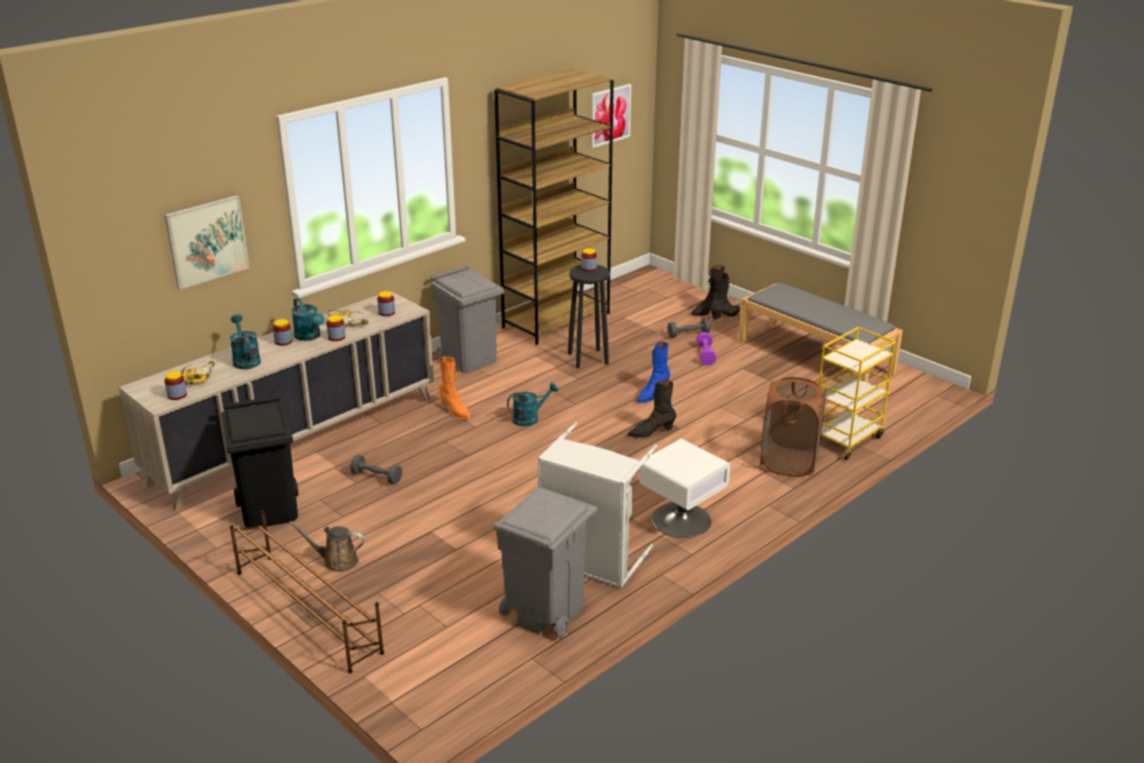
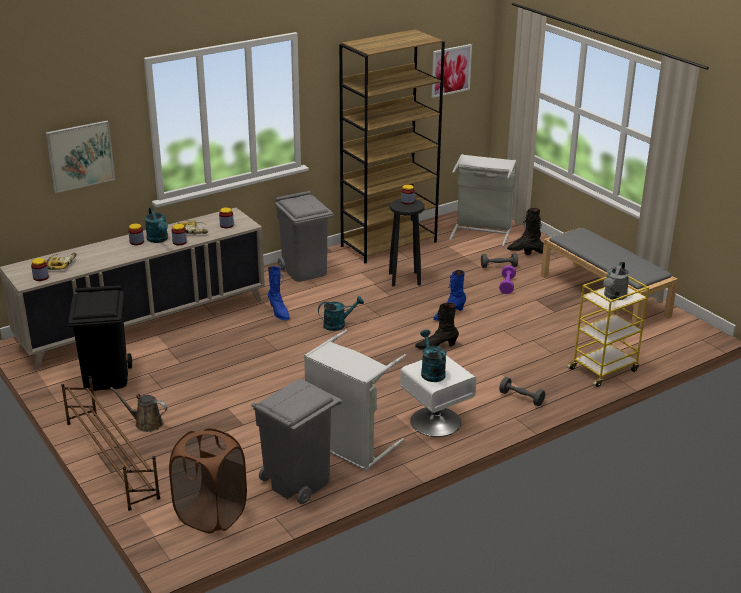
camera: 10 degrees right, 0 degrees up
(245, 360) = (102, 254): turquoise watering can -> turquoise watering can (431, 372)
(376, 477) = (198, 360): grey dumbbell -> grey dumbbell (521, 398)
(455, 411) = (279, 312): orange boot -> blue boot
(655, 297) = (481, 231): none -> grey laundry basket
(788, 463) = (546, 384): brown laundry basket -> brown laundry basket (211, 515)
(857, 355) = (614, 296): none -> grey watering can

